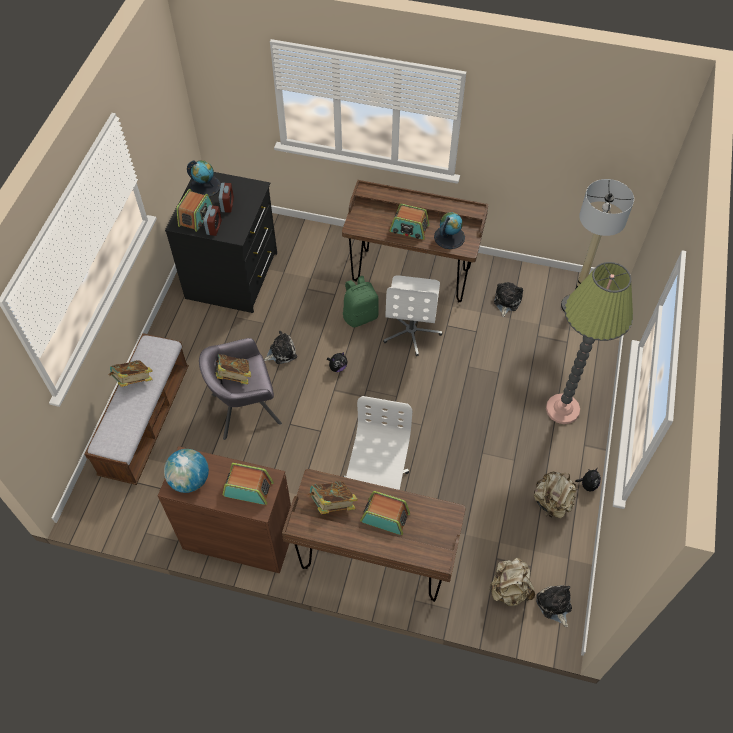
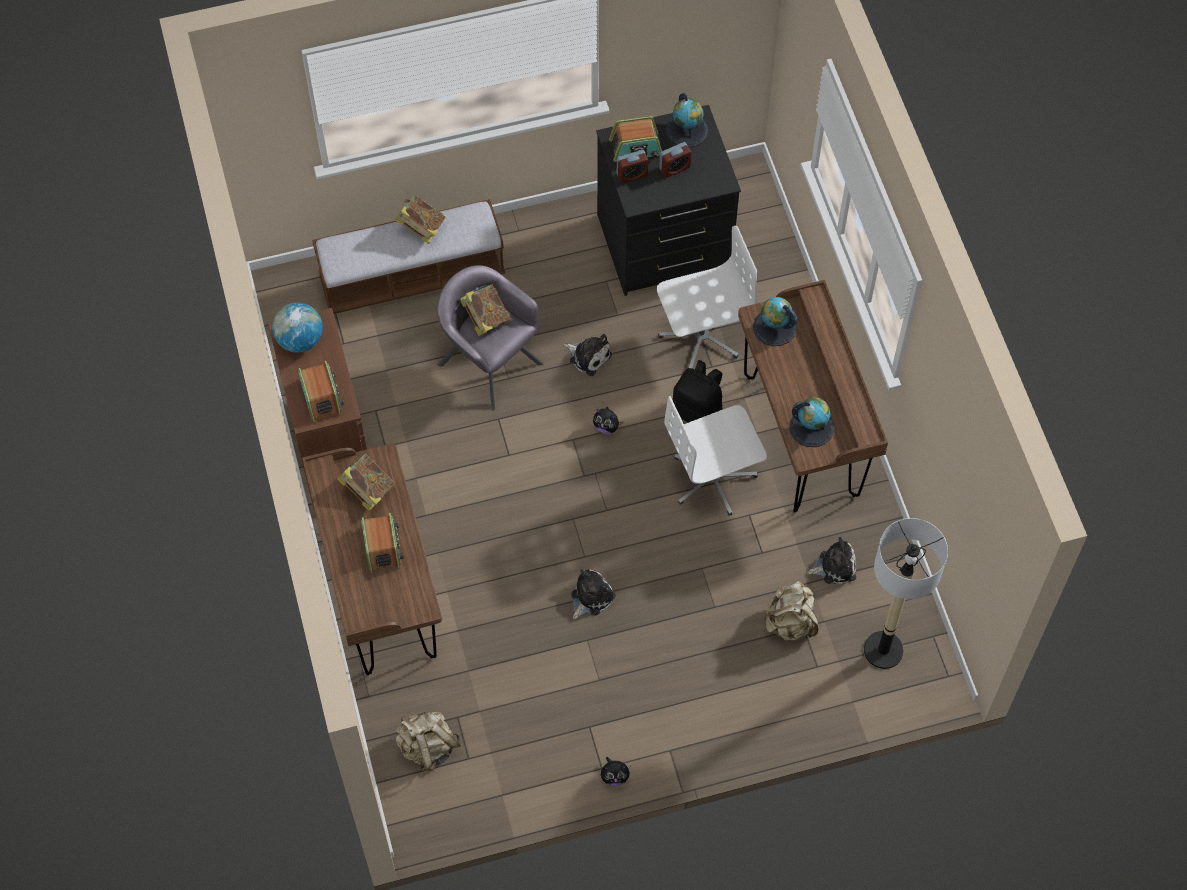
camera: 60 degrees right, 5 degrees up
(360, 316) = (698, 411): green backpack -> black backpack
(368, 221) = (774, 327): none -> globe
(376, 485) = (475, 548): white office chair -> white office chair (700, 336)
(409, 229) = (793, 377): radio -> none
(552, 502) = (566, 746): beige backpack -> beige backpack (790, 622)
(554, 605) = (435, 803): plush toy -> plush toy (590, 597)
(562, 409) = (707, 704): floor lamp -> none

